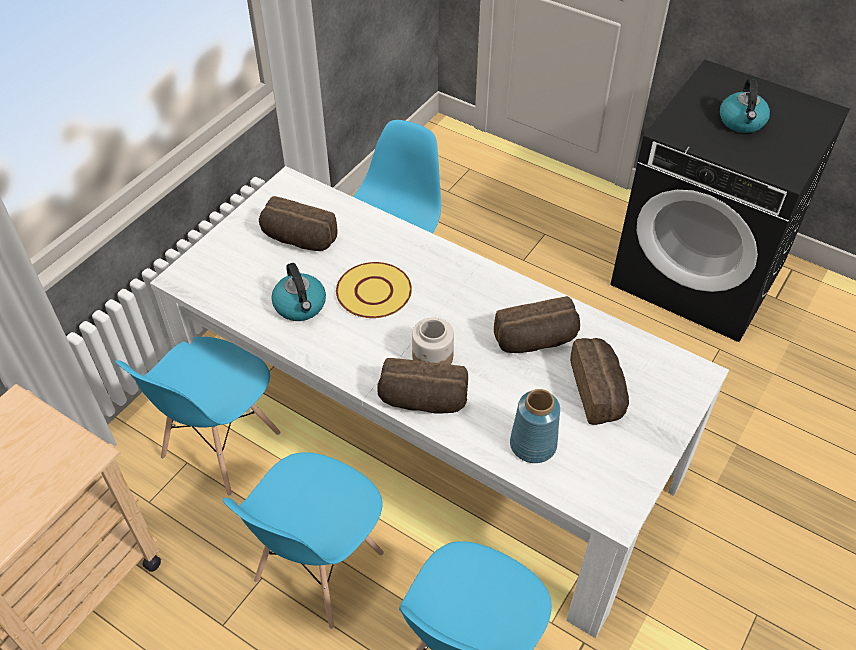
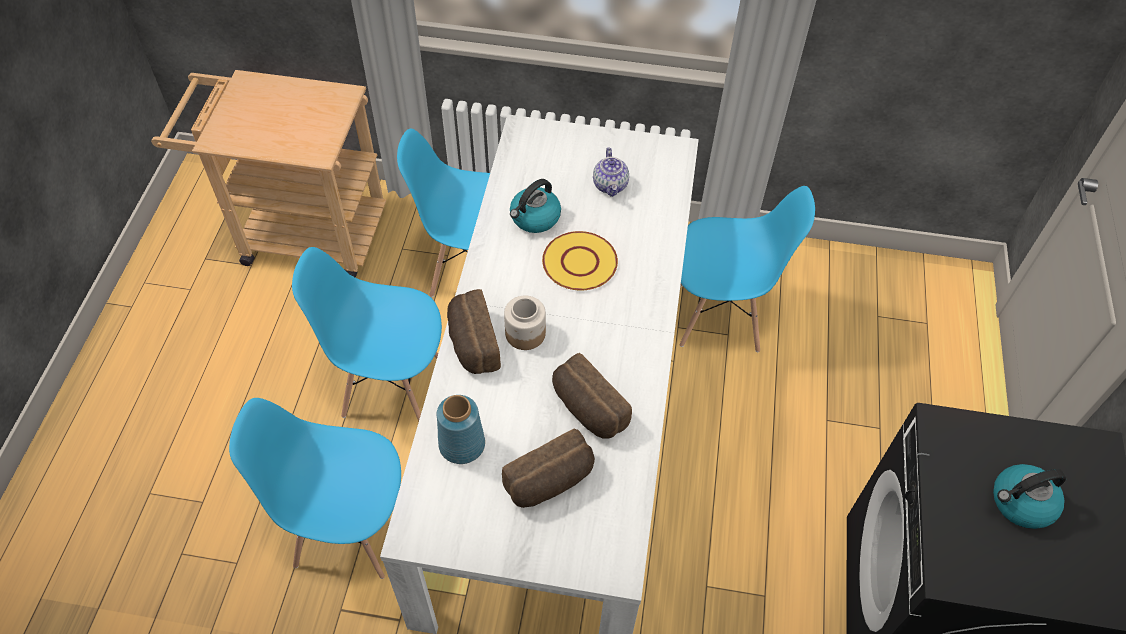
camera: 65 degrees right, 5 degrees up
(298, 240) = (610, 185): bread -> teapot

